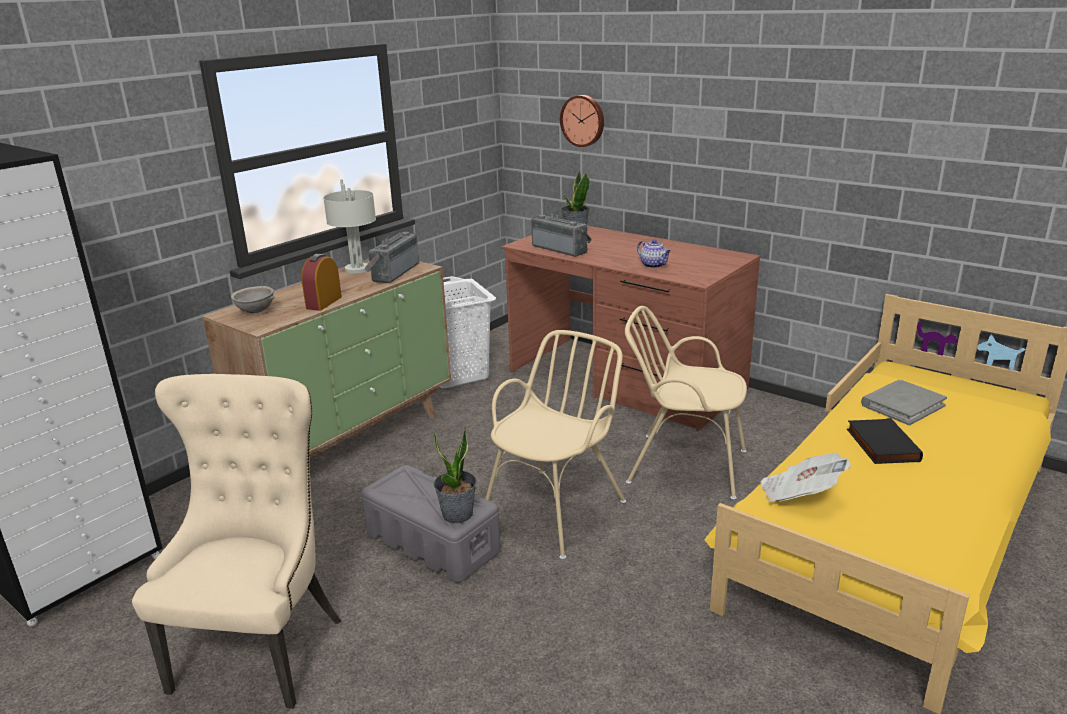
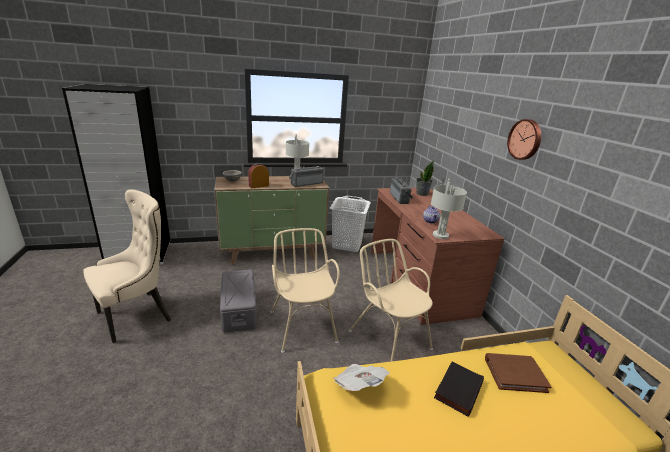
camera: 35 degrees right, 0 degrees up
(458, 514) = (235, 300): potted plant -> none
(556, 508) = (302, 324): beige chair -> beige chair turned 90 degrees counterclockwise
(583, 120) = (446, 133): wall clock -> wall clock (525, 139)
(695, 277) = (441, 235): none -> grey table lamp
(902, 405) = (514, 374): grey book -> brown book

